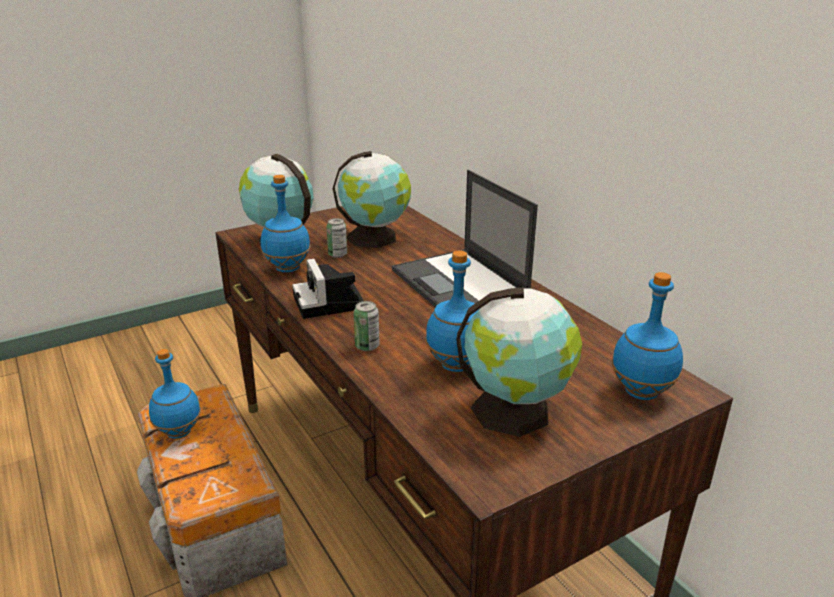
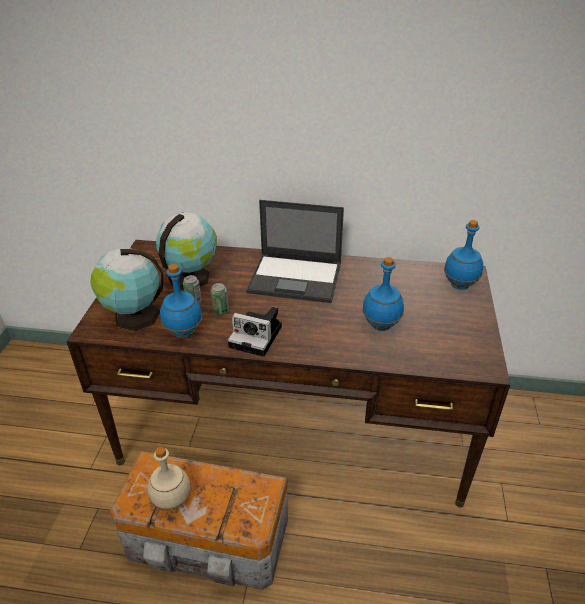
camera: 50 degrees left, 10 degrees up
(179, 432) = (172, 501): blue bottle -> beige bottle
(367, 346) = (327, 346): can -> can (220, 311)
(515, 410) = (440, 329): globe -> none

